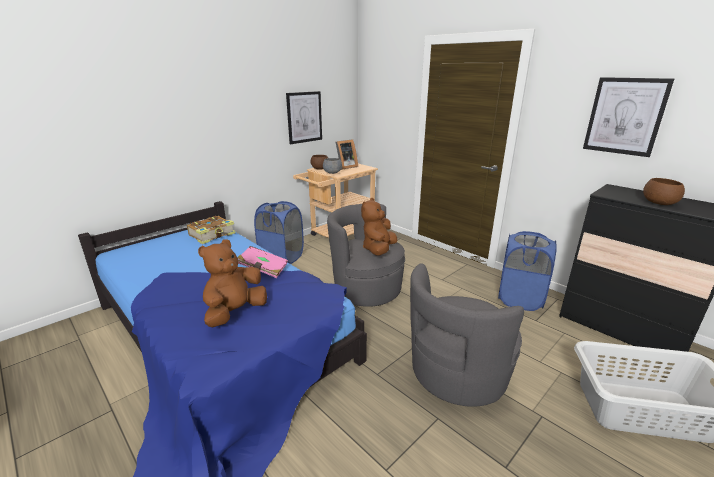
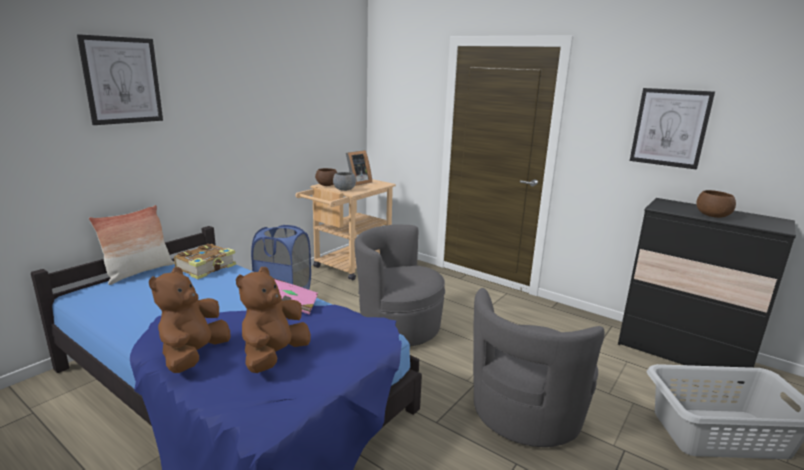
camera: 10 degrees left, 5 degrees down
(162, 236) = (139, 272): none -> pillow
(304, 117) = (308, 124): picture -> picture (122, 80)
(378, 250) = (416, 278): brown plush toy -> brown plush toy (194, 356)
(519, 299) = (572, 328): blue laundry basket -> none

